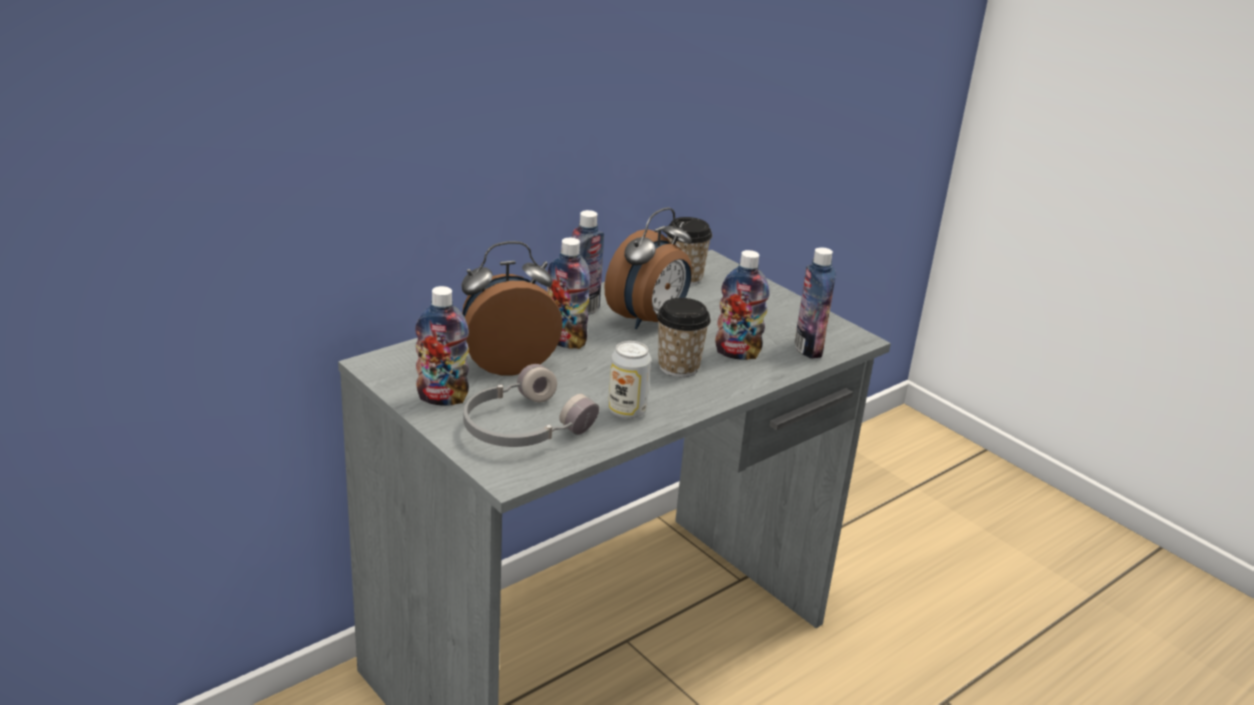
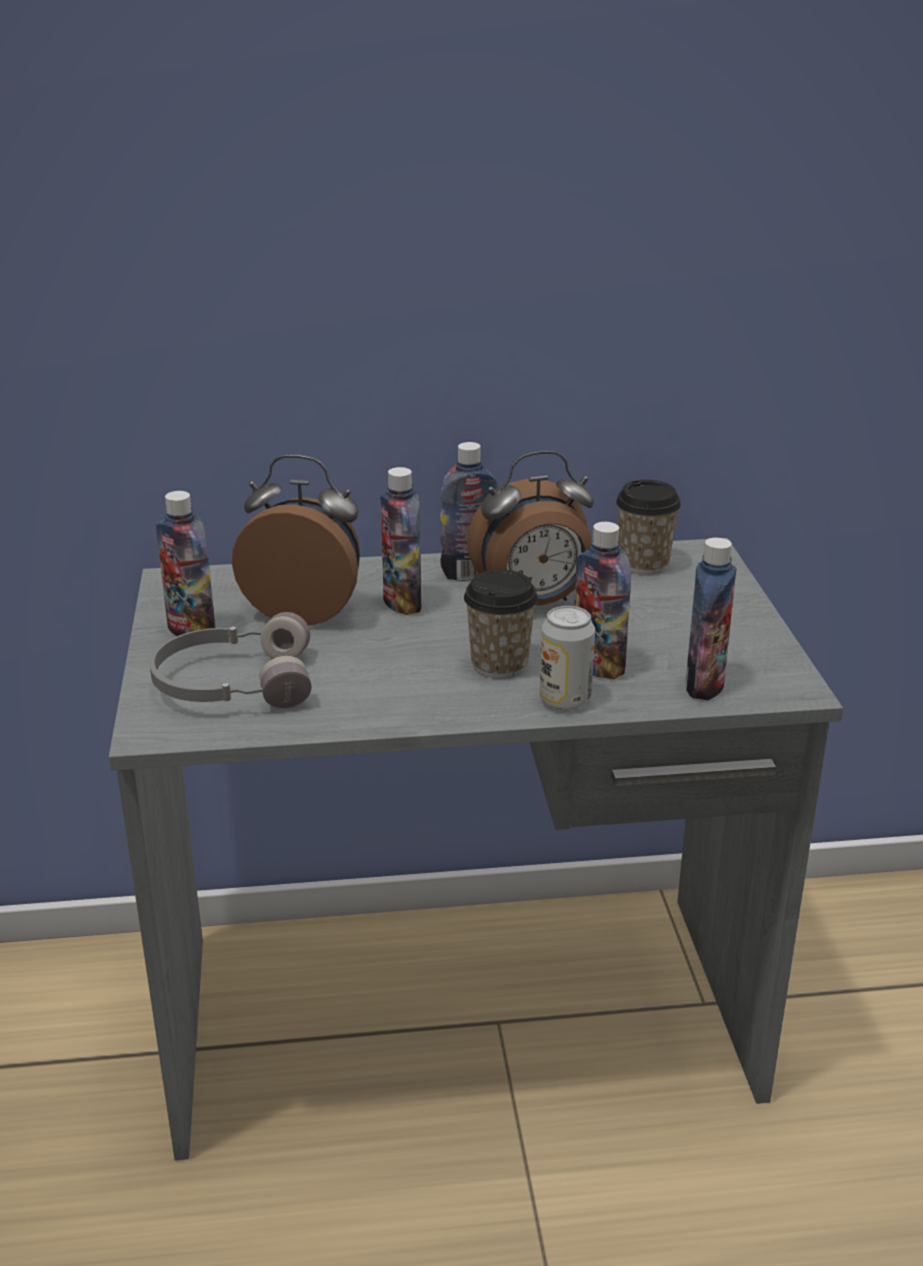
camera: 35 degrees right, 0 degrees up
(627, 411) = (371, 698): can -> can (565, 700)

